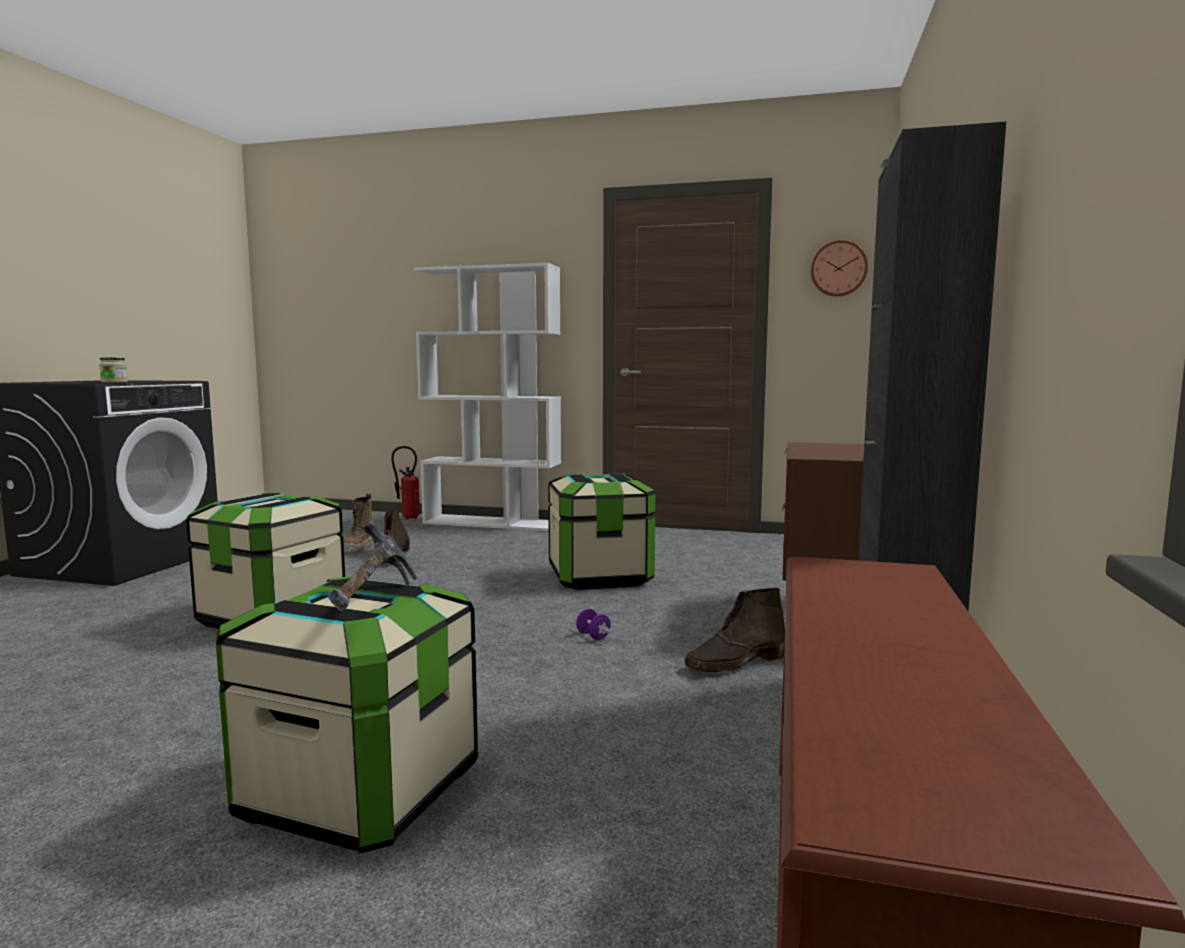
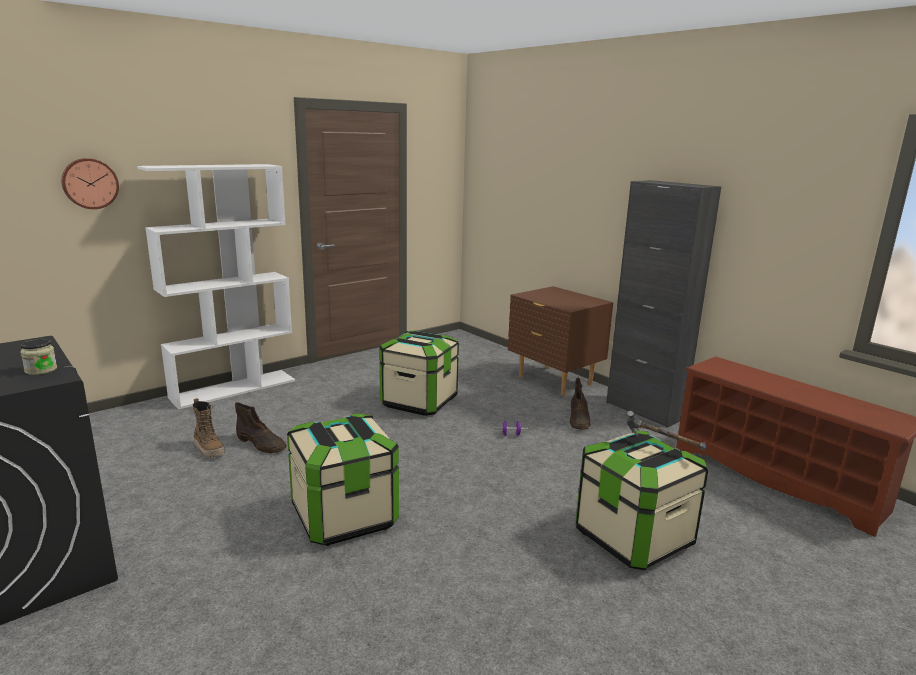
camera: 55 degrees left, 10 degrees up
(408, 517) = (145, 409): fire extinguisher -> none
(838, 269) = (441, 167): wall clock -> wall clock (90, 183)

